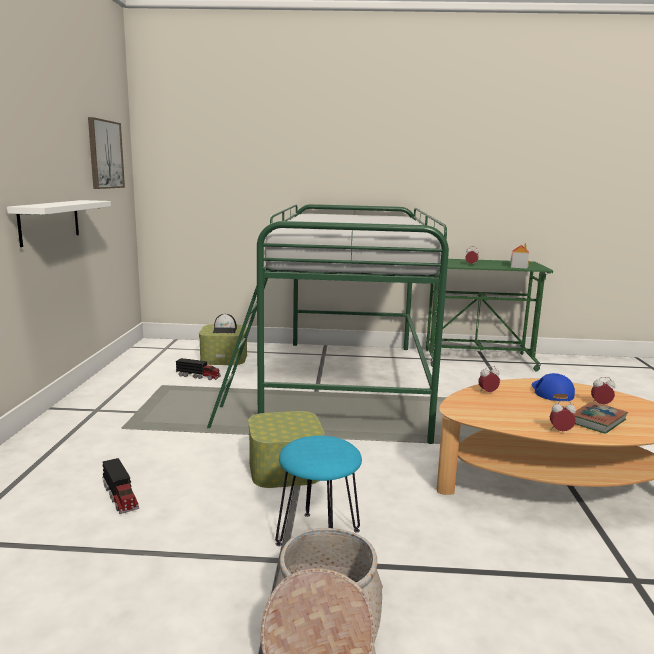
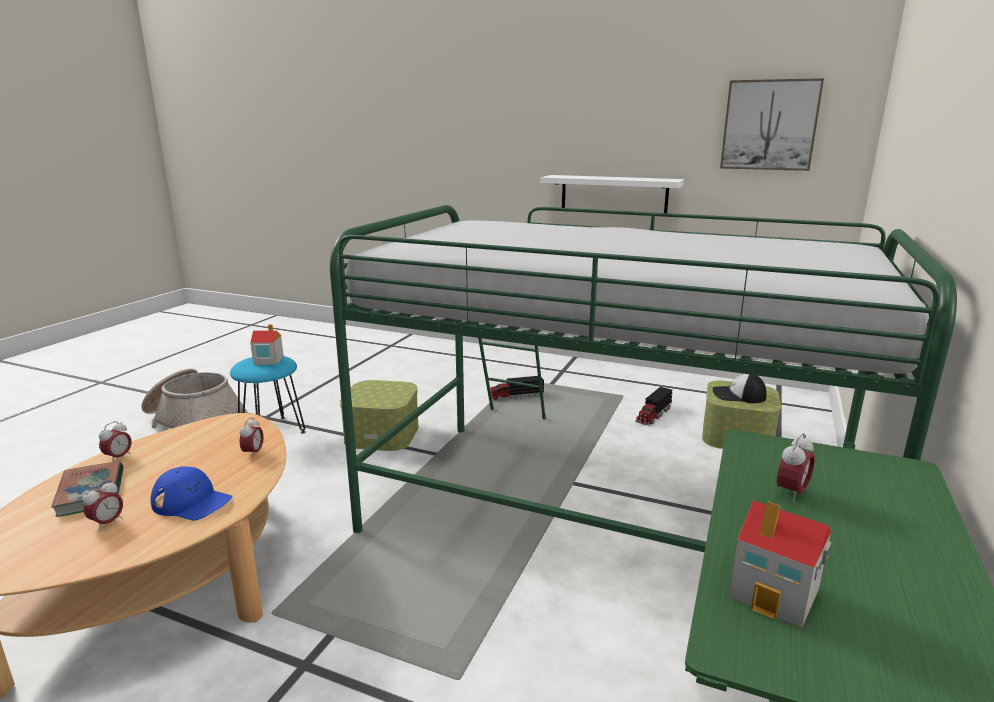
camera: 110 degrees right, 5 degrees up
(120, 496) = (398, 378): toy truck -> toy truck (515, 397)
(315, 445) = (268, 360): none -> toy house

